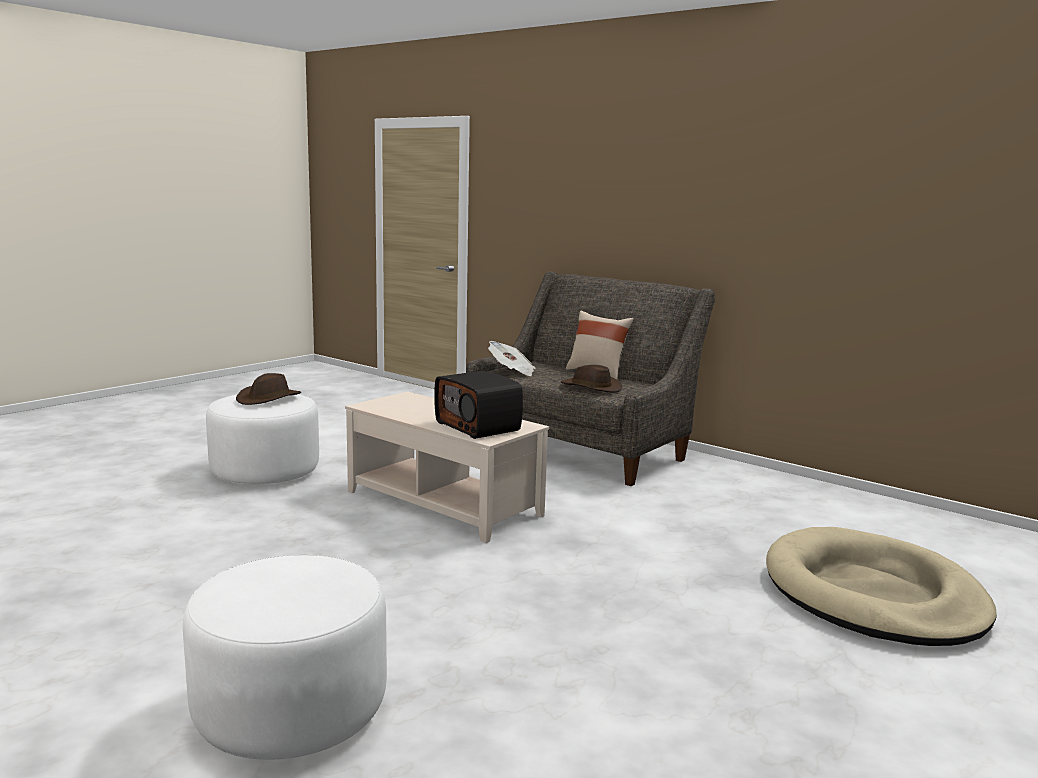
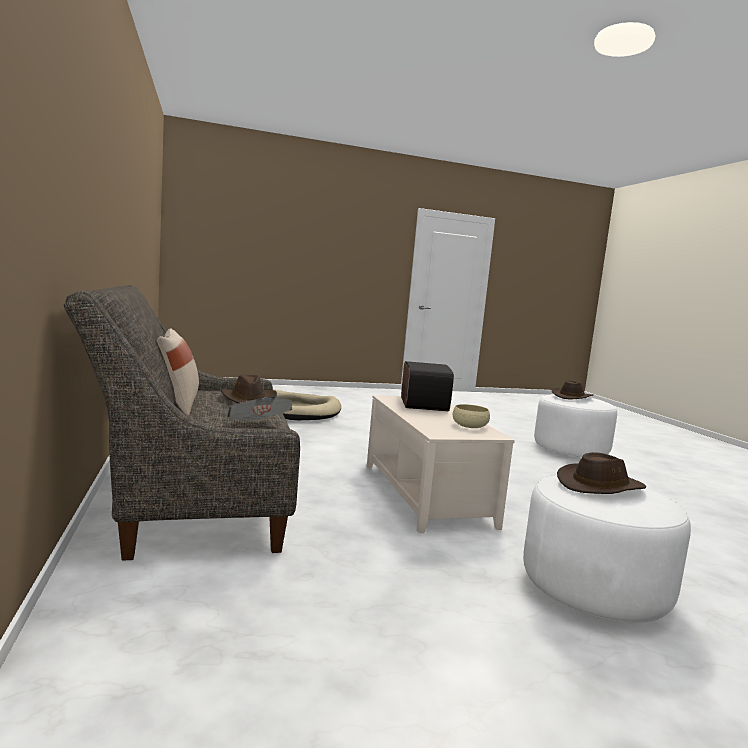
camera: 145 degrees left, 5 degrees down
(302, 580) = (572, 397): none -> brown hat
(395, 410) = (469, 425): none -> beige bowl

